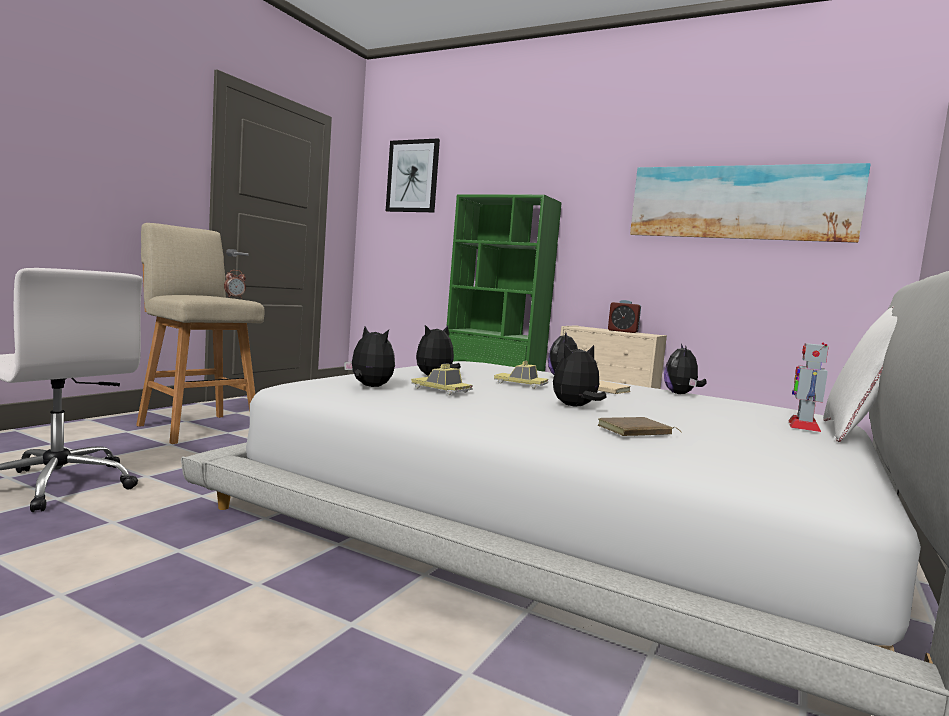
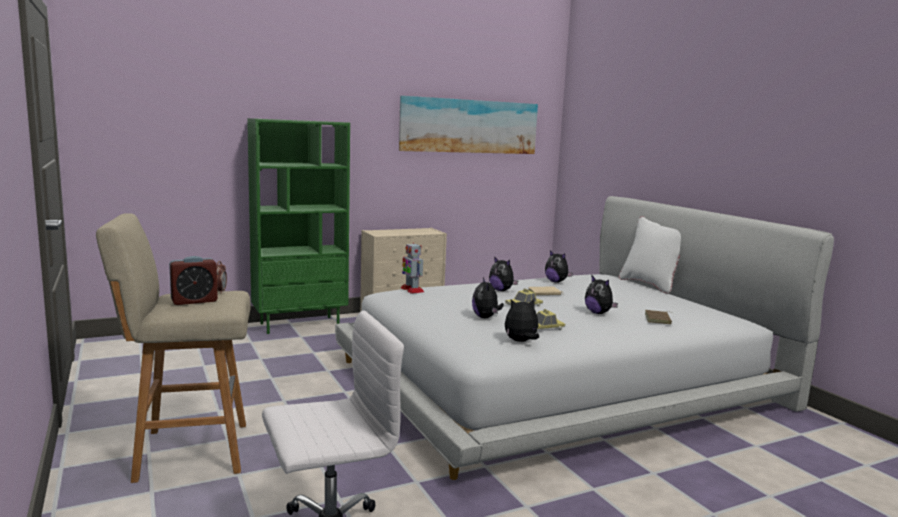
camera: 55 degrees left, 5 degrees up
(413, 176) = (150, 84): picture -> none
(575, 407) = (598, 313): plush toy -> plush toy turned 45 degrees counterclockwise
(622, 331) = (409, 231): alarm clock -> alarm clock (194, 301)
(803, 426) = (640, 288): toy robot -> toy robot (411, 290)

